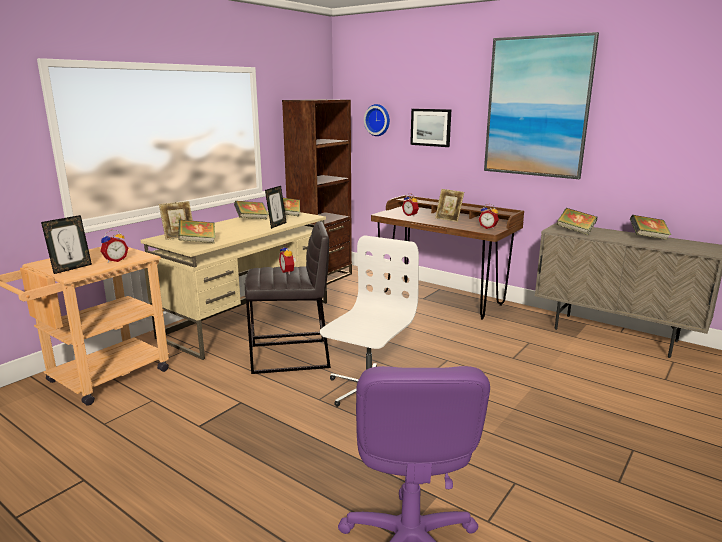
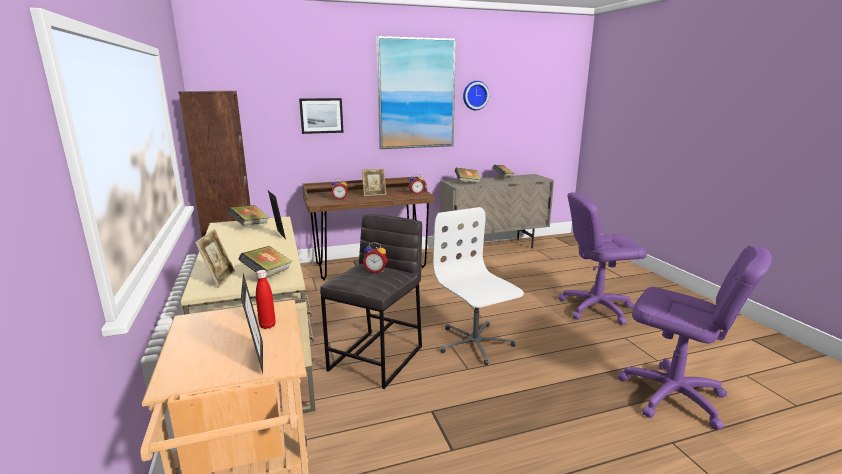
camera: 55 degrees left, 0 degrees up
(115, 260) = (267, 326): alarm clock -> red bottle
(251, 219) = (230, 239): book -> none
(378, 120) = (257, 111): wall clock -> wall clock (475, 95)
(567, 444) = (595, 308): none -> purple office chair

